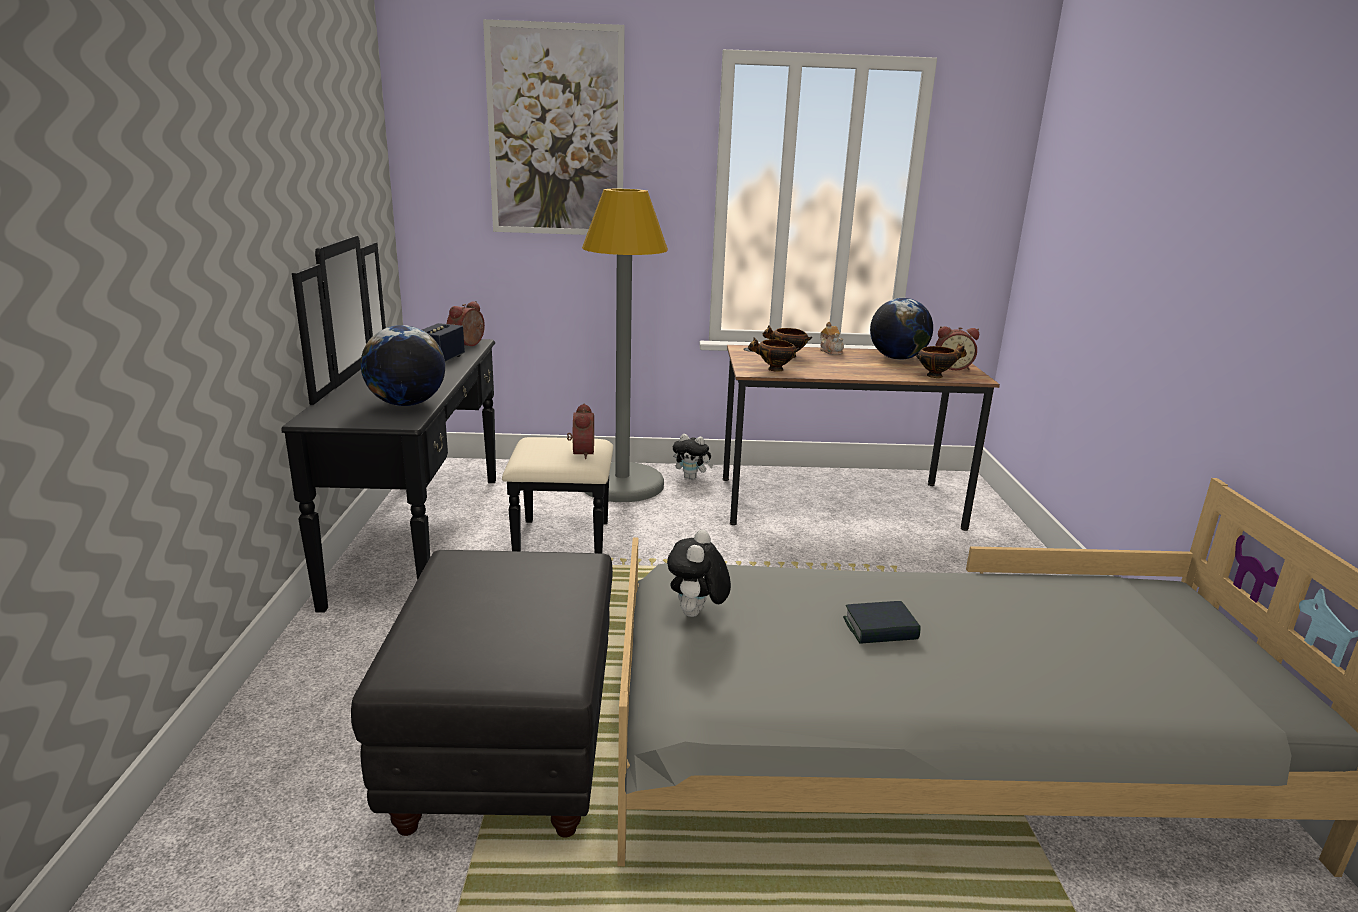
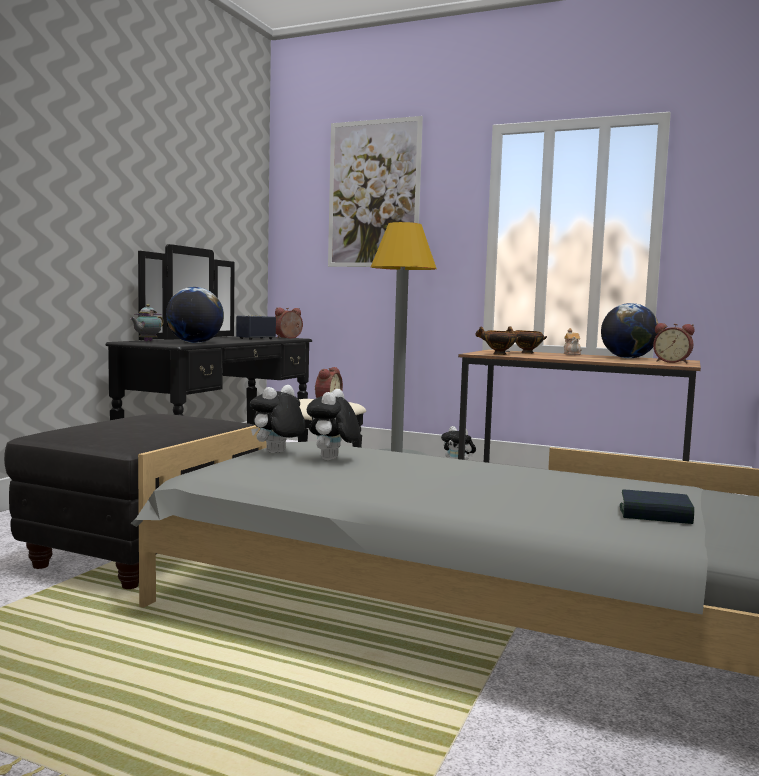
camera: 25 degrees right, 15 degrees down
(331, 409) = (146, 341): none -> teapot
(774, 616) = (332, 460): none -> plush toy
(880, 629) = (405, 473): book -> book (655, 515)
(936, 376) = (643, 362): bowl -> none

